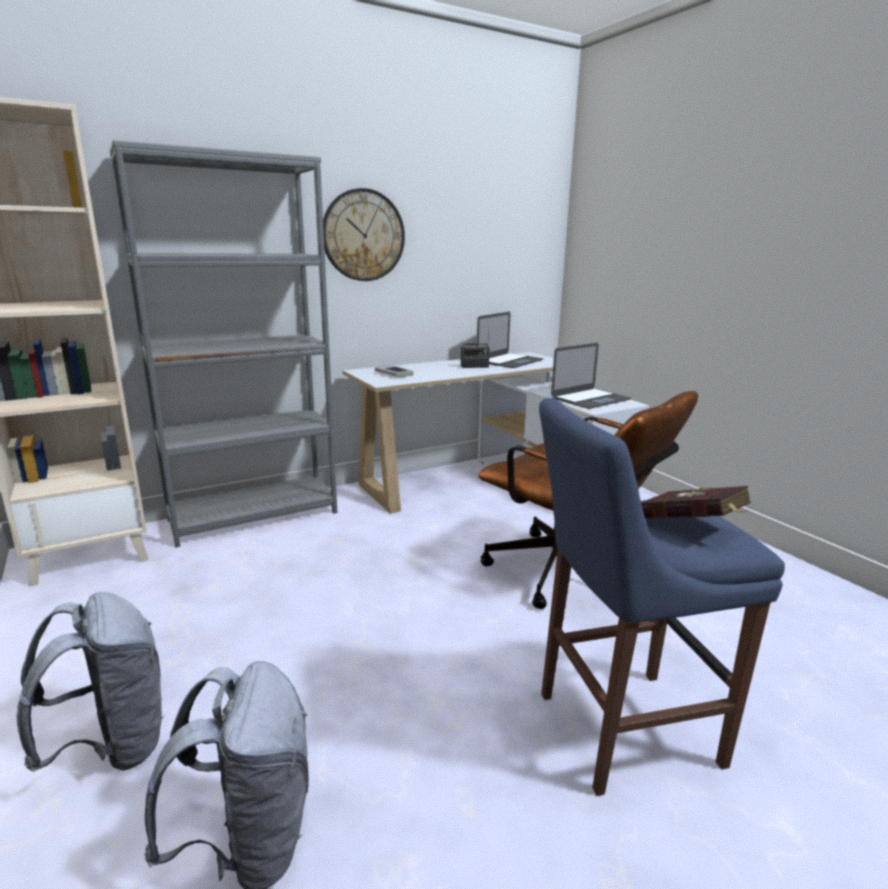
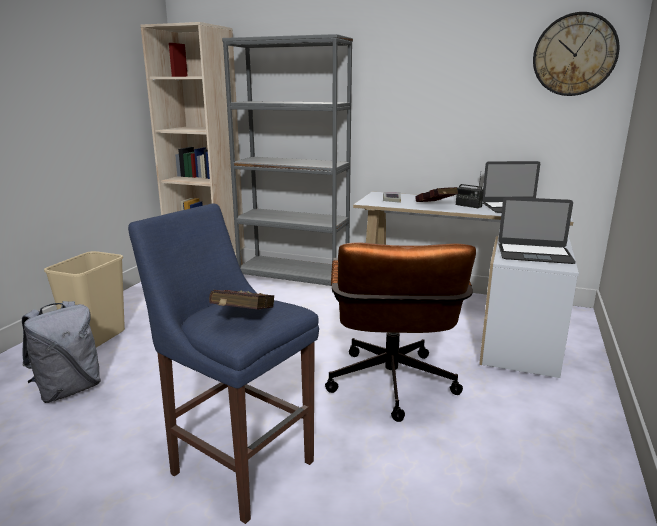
camera: 50 degrees right, 0 degrees up
(112, 745) = (97, 338): grey backpack -> beige trash can
(363, 235) = (399, 89): wall clock -> wall clock (574, 55)
(450, 371) = (436, 205): none -> red book

